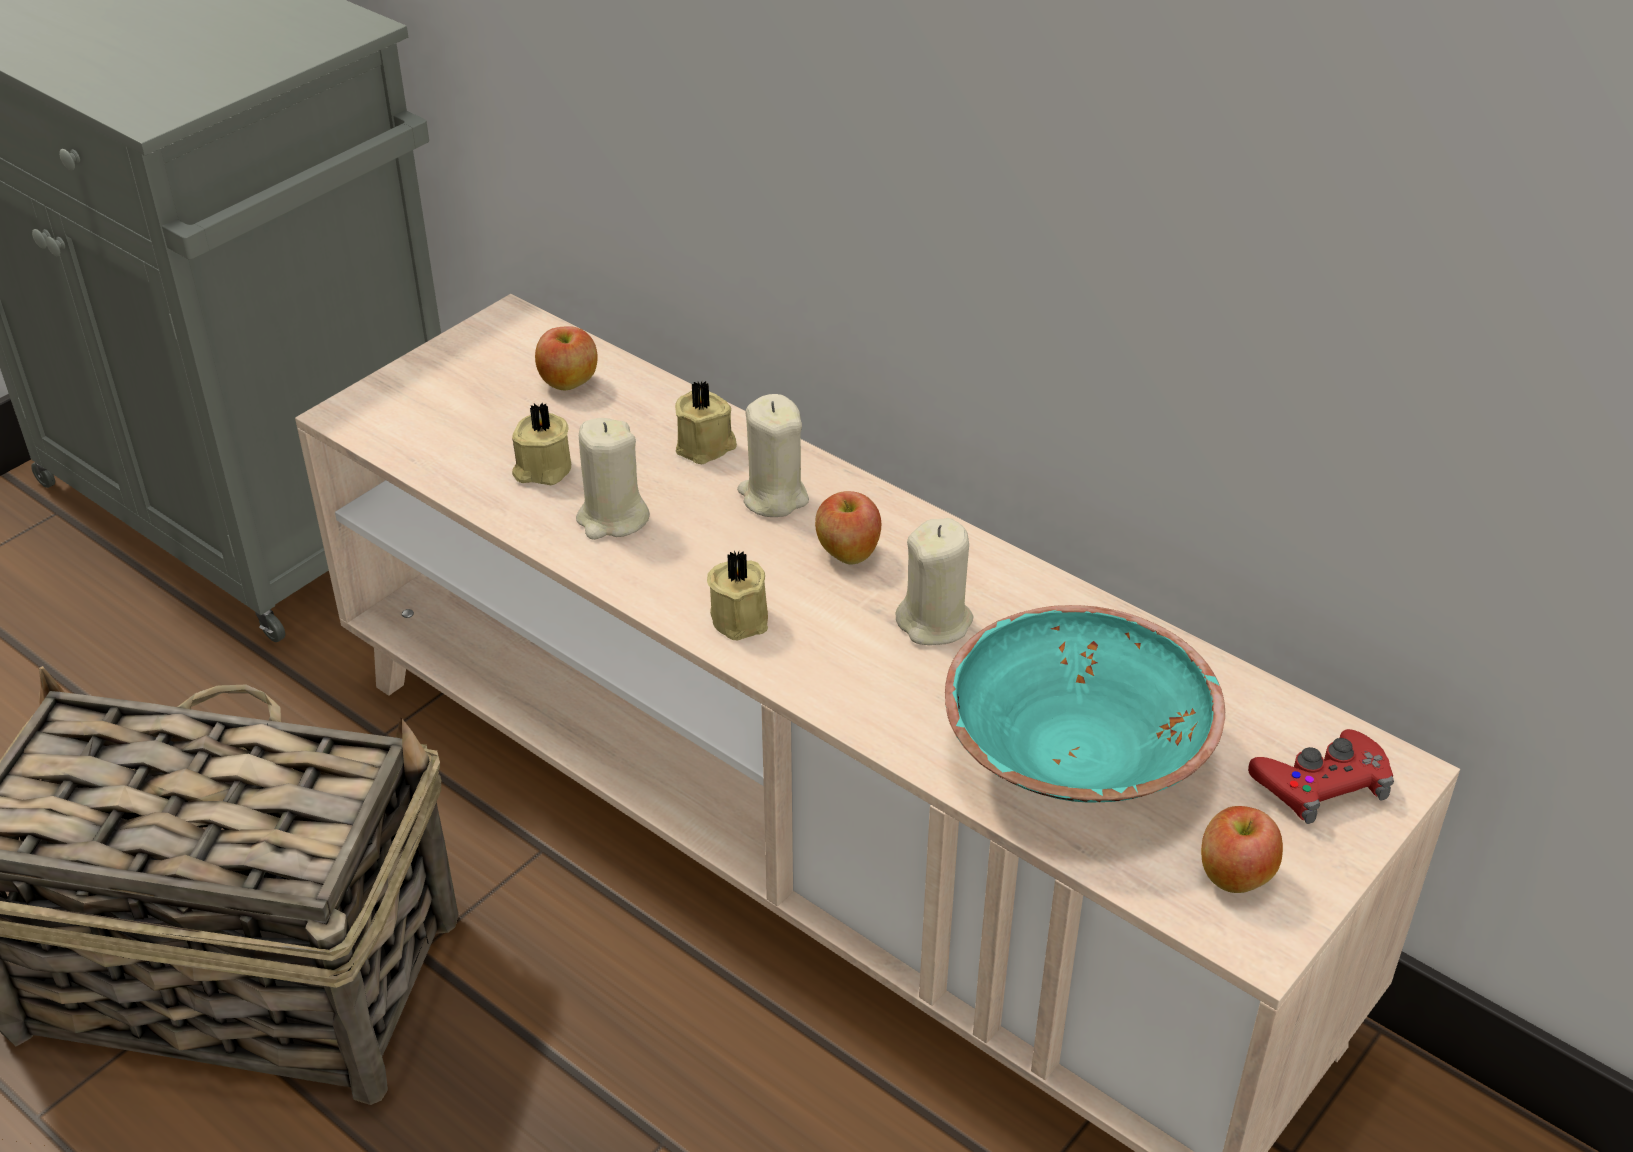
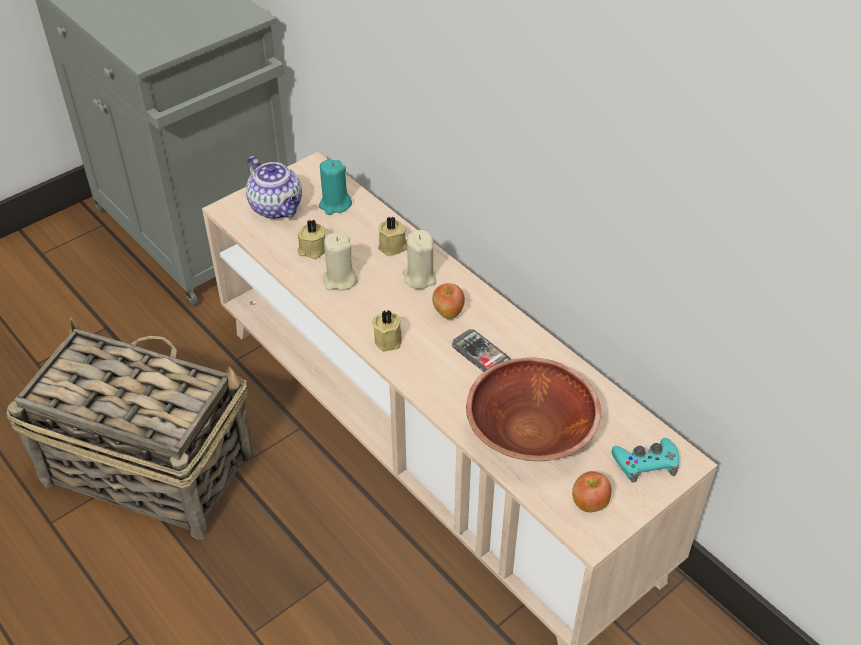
camera: 10 degrees right, 5 degrees up
(453, 401) = (277, 208): none -> teapot
(569, 383) = (335, 205): apple -> turquoise candle
(935, 622) = (481, 354): beige candle -> phone
(1077, 757) = (530, 433): turquoise bowl -> brown bowl
(1321, 784) = (645, 463): red game controller -> turquoise game controller

